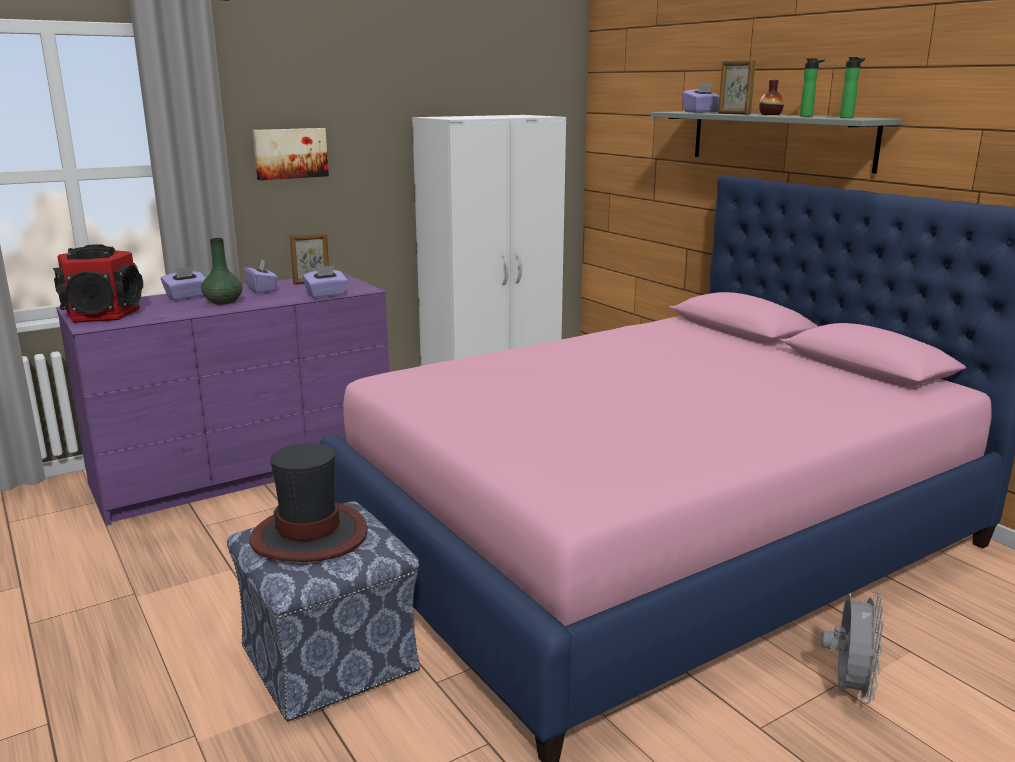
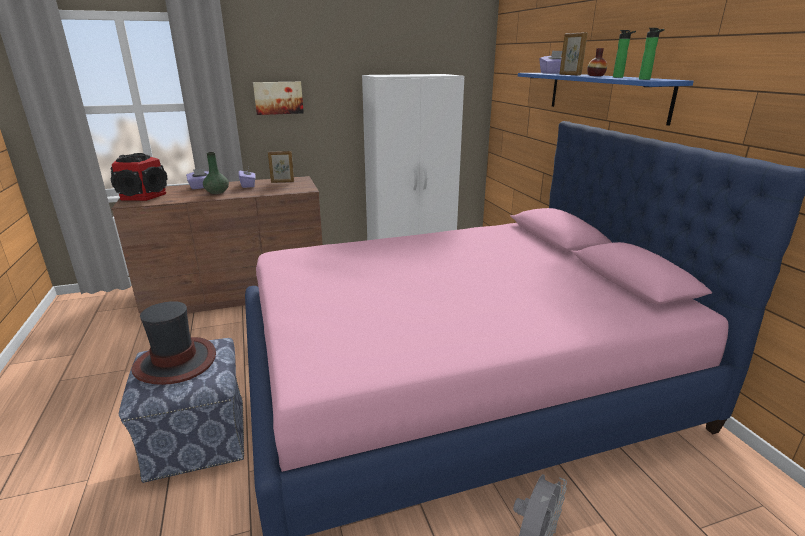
camera: 15 degrees right, 5 degrees up
(246, 469) = (238, 293): purple dresser -> brown dresser
(326, 295) = (280, 192): purple tissue box -> none
(779, 139) = (605, 95): grey shelf -> blue shelf

